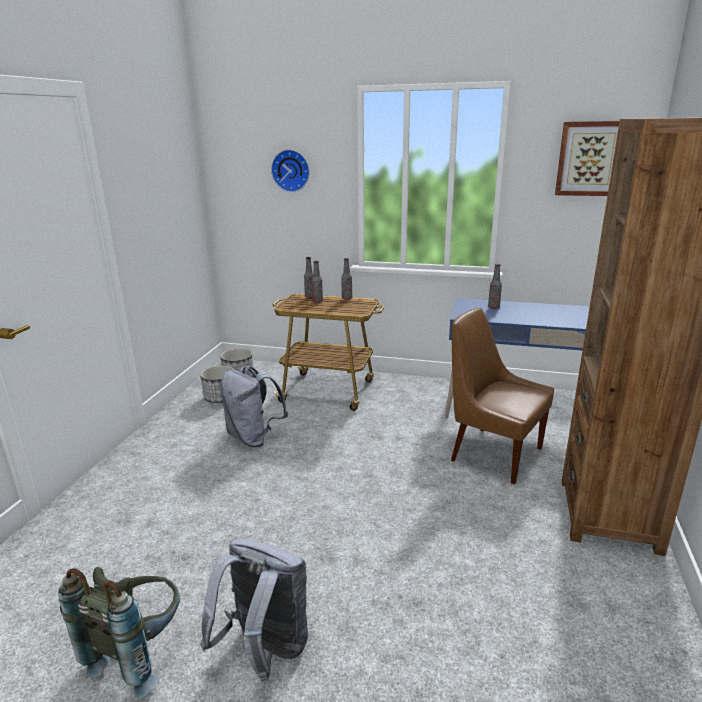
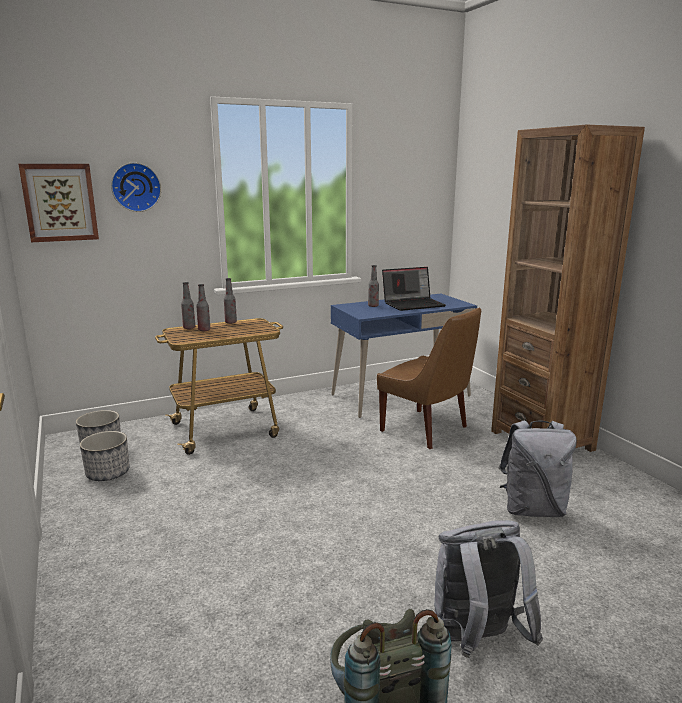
camera: 40 degrees left, 5 degrees down
(254, 438) = (208, 494): grey backpack -> grey backpack (532, 509)
(492, 453) = (426, 430): brown chair -> brown chair turned 135 degrees counterclockwise
(540, 314) = (413, 304): none -> laptop
(590, 159) = (414, 172): picture -> picture (60, 202)

